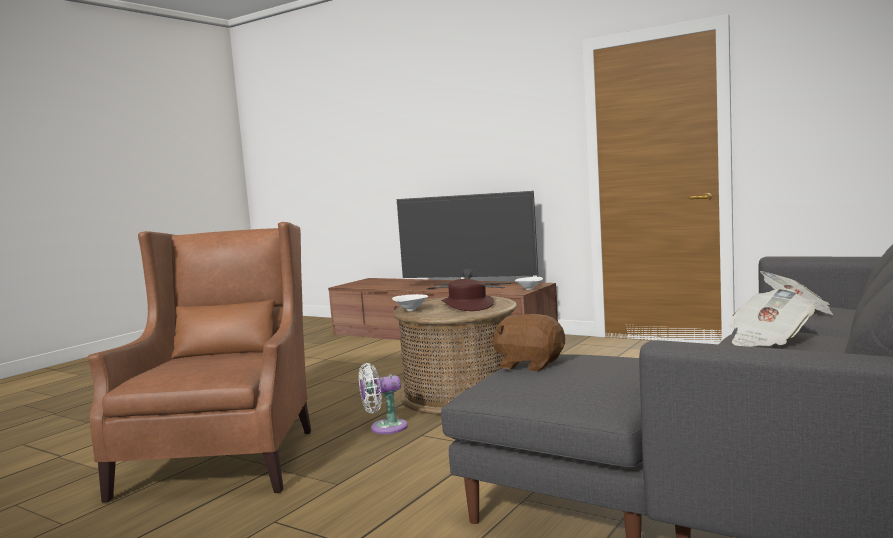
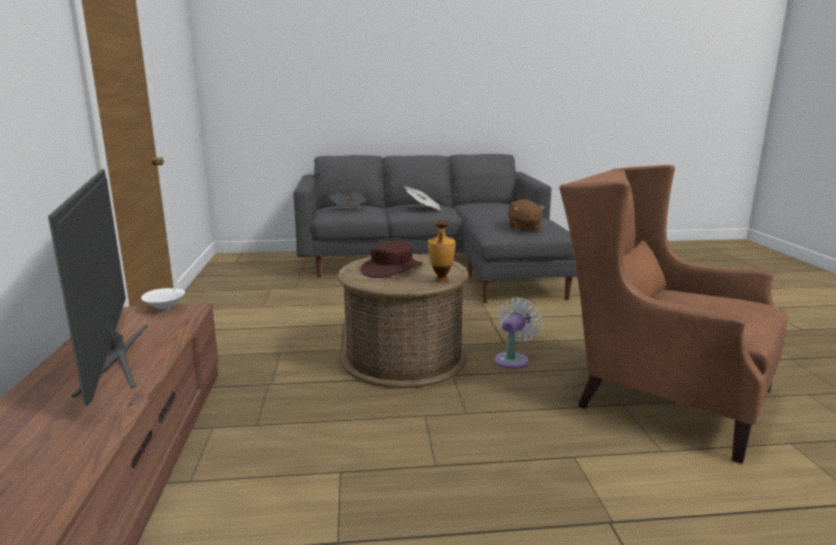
camera: 130 degrees left, 10 degrees up
(225, 457) = (660, 395): brown armchair -> brown armchair turned 75 degrees clockwise
(384, 428) = (513, 359): white fan -> white fan turned 90 degrees counterclockwise
(410, 310) = (441, 279): white bowl -> vase

